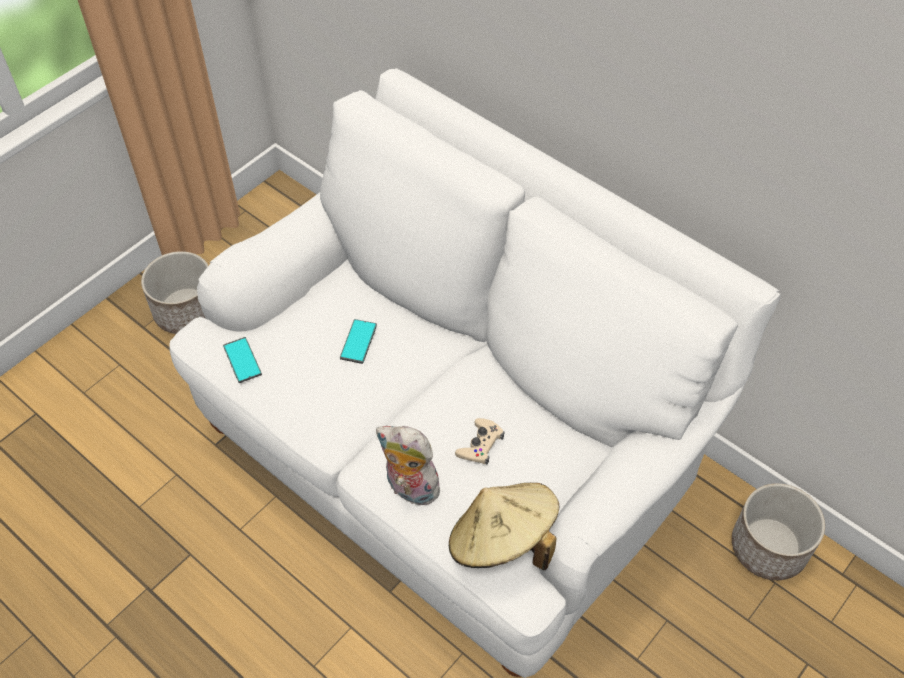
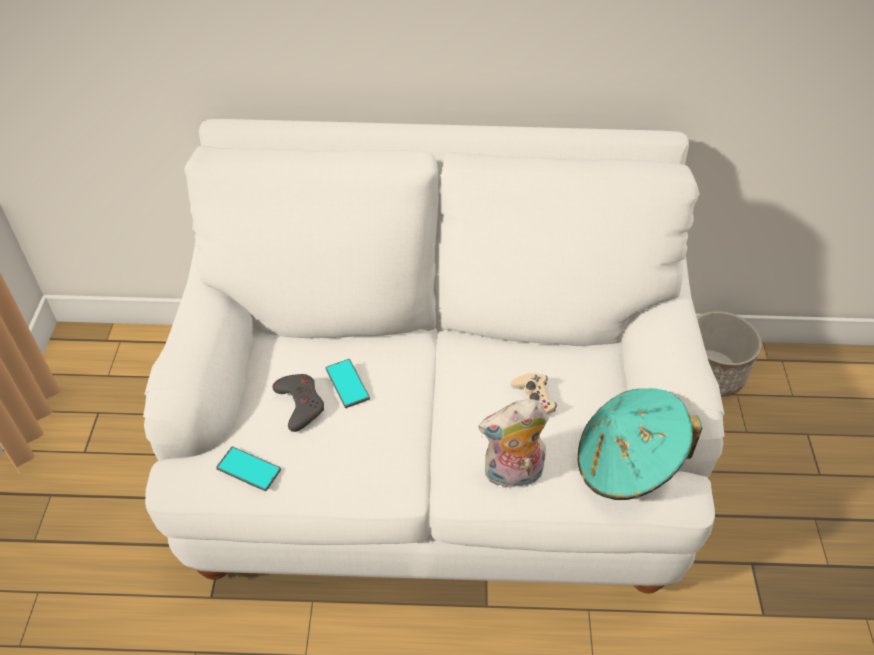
camera: 40 degrees left, 5 degrees down
(186, 312) = (70, 498): planter -> none
(313, 335) = (300, 404): none -> grey game controller
(502, 542) = (627, 464): beige hat -> turquoise hat

